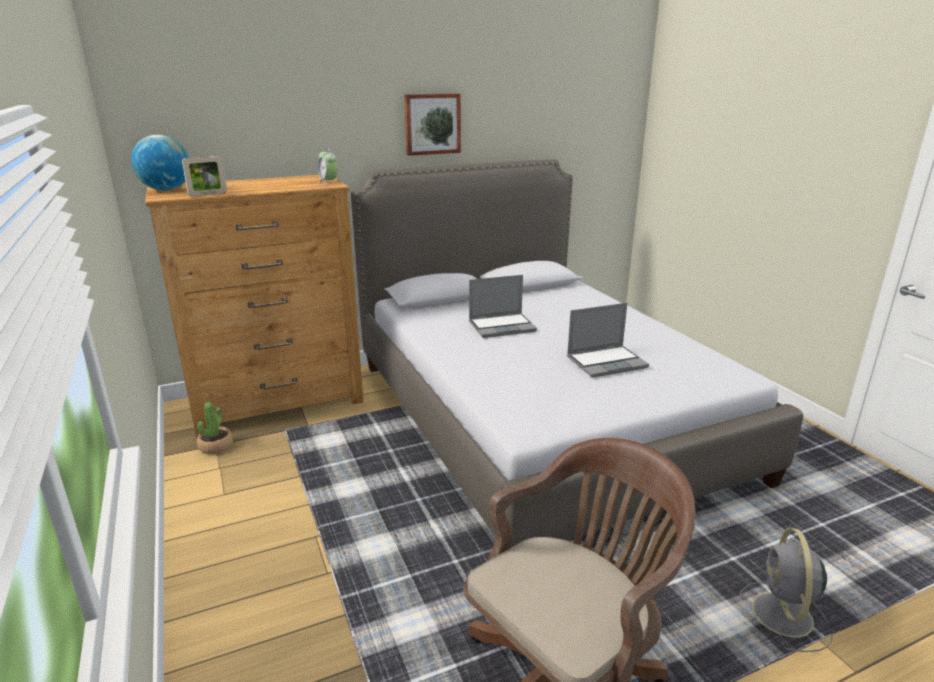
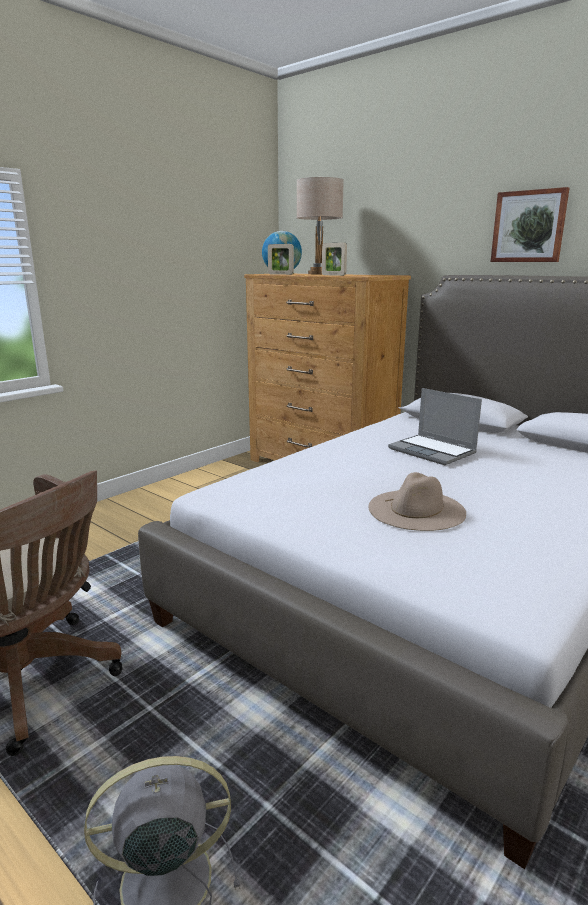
camera: 65 degrees right, 5 degrees down
(216, 446) = (245, 468): potted plant -> none
(231, 185) = (319, 274): none -> beige table lamp
(289, 188) = (333, 275): none -> picture frame
(328, 182) = (372, 275): alarm clock -> none
(606, 362) = (416, 509): laptop -> beige hat

